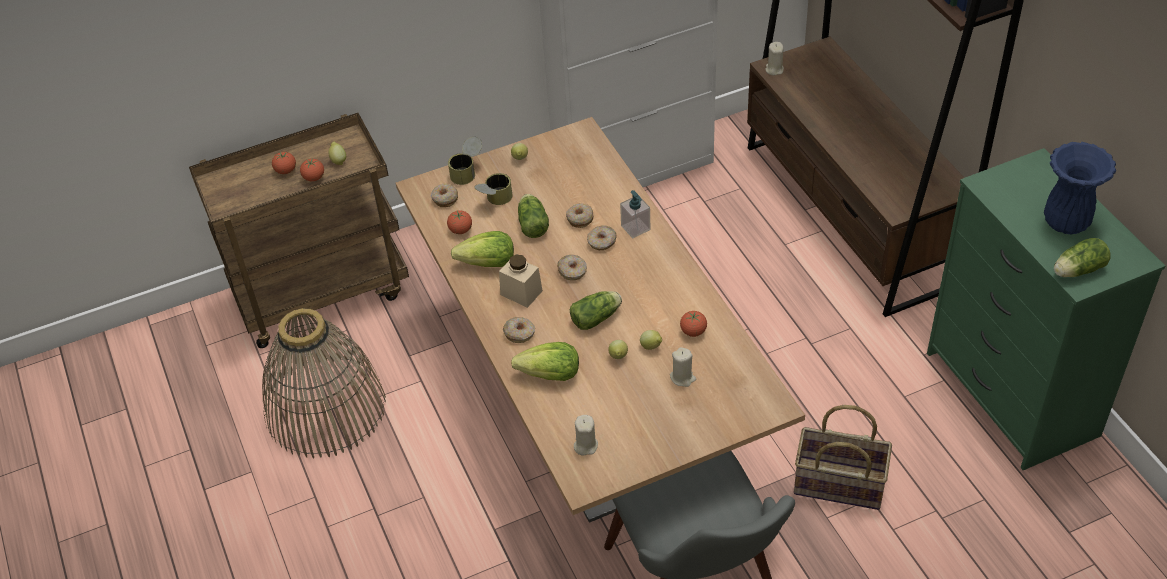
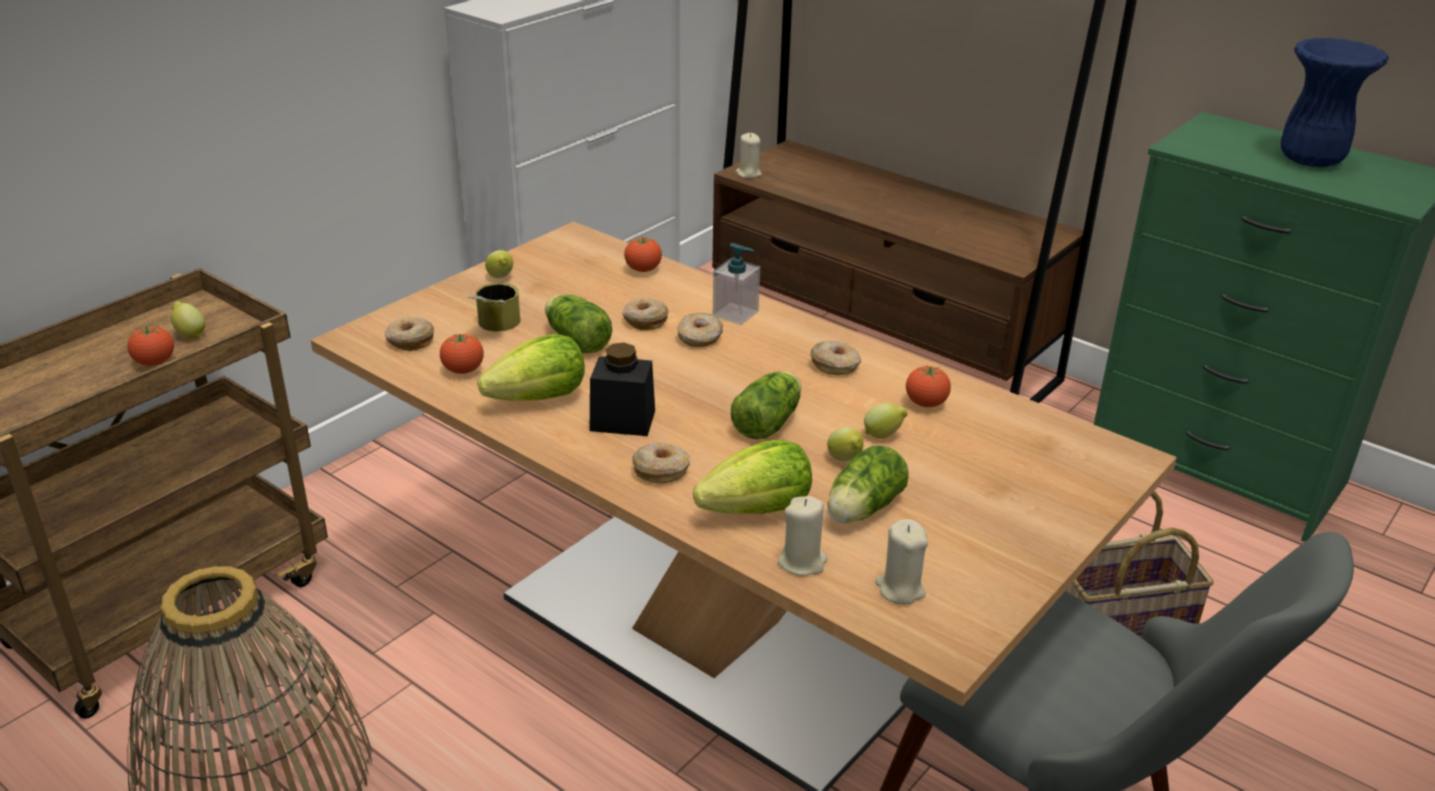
camera: 30 degrees left, 15 degrees down
(286, 171) = (95, 364): tomato -> tomato (643, 270)
(467, 171) = (427, 305): can -> none
(521, 292) = (622, 420): beige jar -> black jar
(572, 271) = (683, 378): donut -> donut (835, 365)
(682, 378) = (964, 460): beige candle -> beige candle (802, 562)
(1076, 270) = (1380, 194): lettuce -> lettuce (861, 510)

